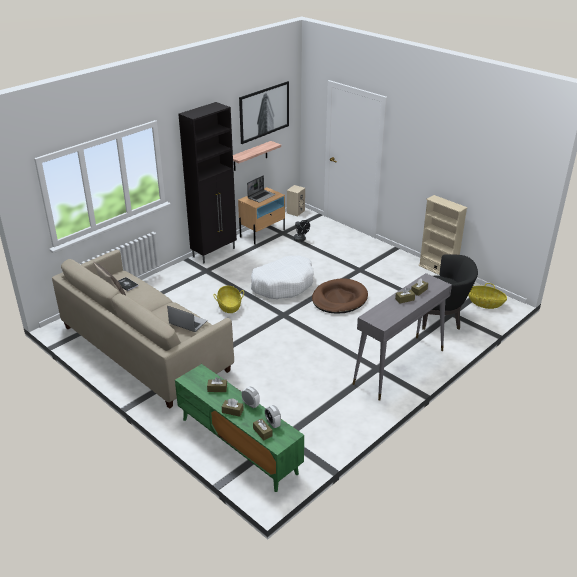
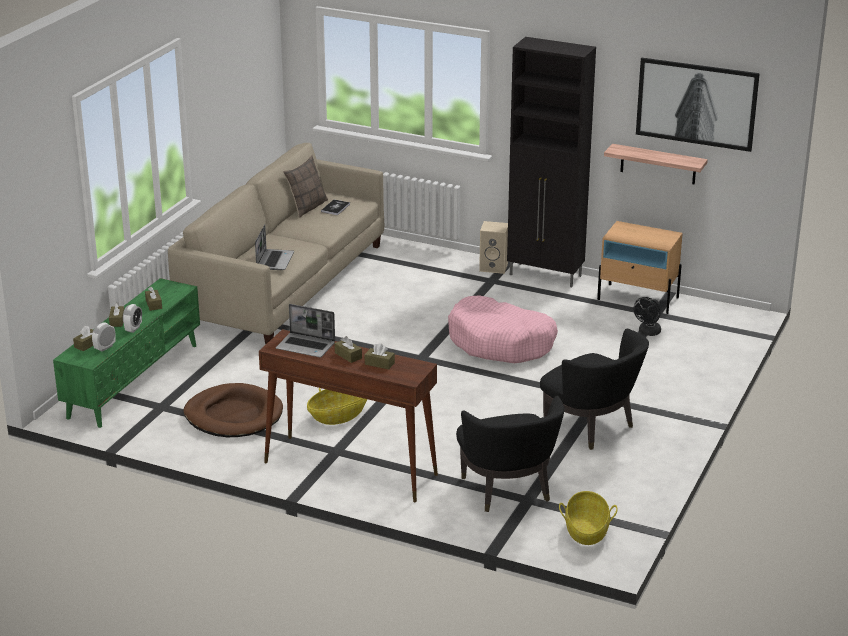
camera: 70 degrees right, 5 degrees down
(229, 306) = (414, 316): basket -> basket (338, 416)
(261, 196) = (644, 234): laptop -> laptop (306, 346)
(283, 284) = (501, 343): white dog bed -> pink dog bed
(295, 211) = (740, 311): beige speaker -> beige speaker (494, 267)
(339, 299) = (496, 394): brown dog bed -> brown dog bed (233, 415)
(388, 278) = (592, 428): none -> black armchair
(398, 367) = (349, 468): grey console table -> brown console table
(437, 270) = (662, 471): beige bookcase -> none

